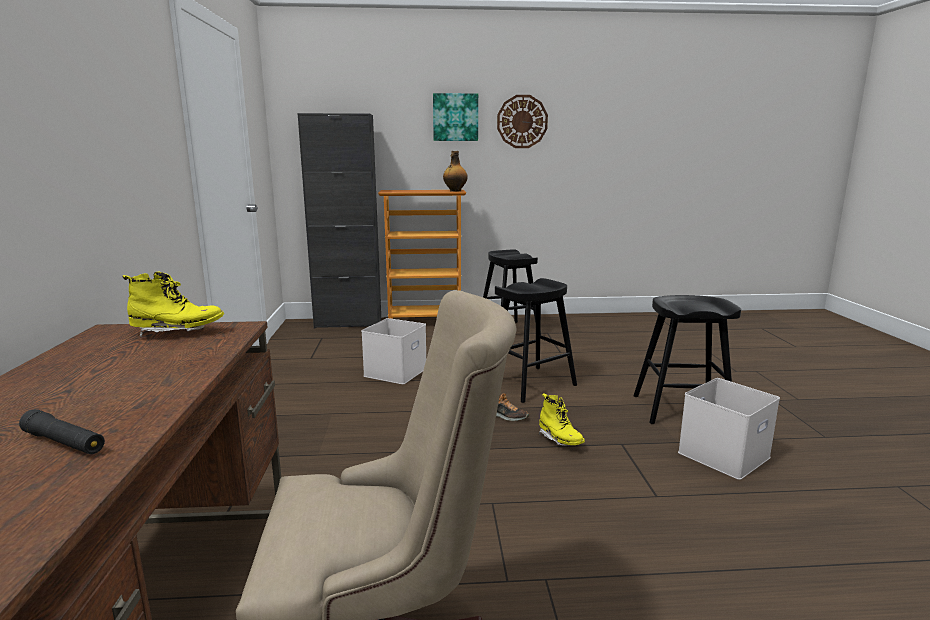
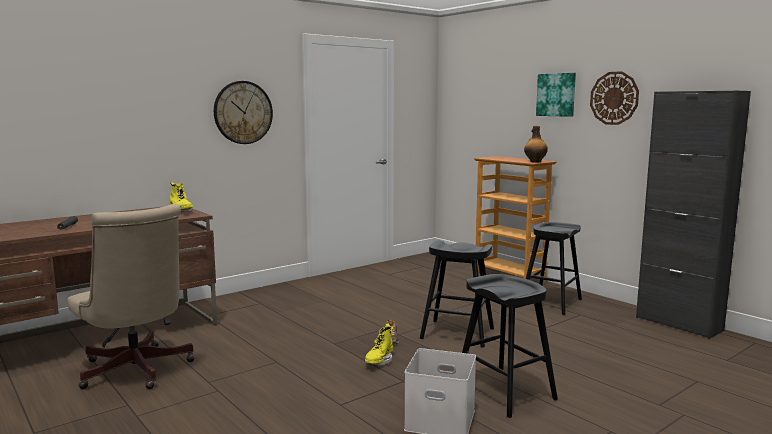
camera: 55 degrees right, 5 degrees down
(133, 124) = (243, 112): none -> wall clock
(348, 323) = (461, 263): black cabinet -> black cabinet (678, 324)
(395, 371) = (406, 296): white storage box -> none

